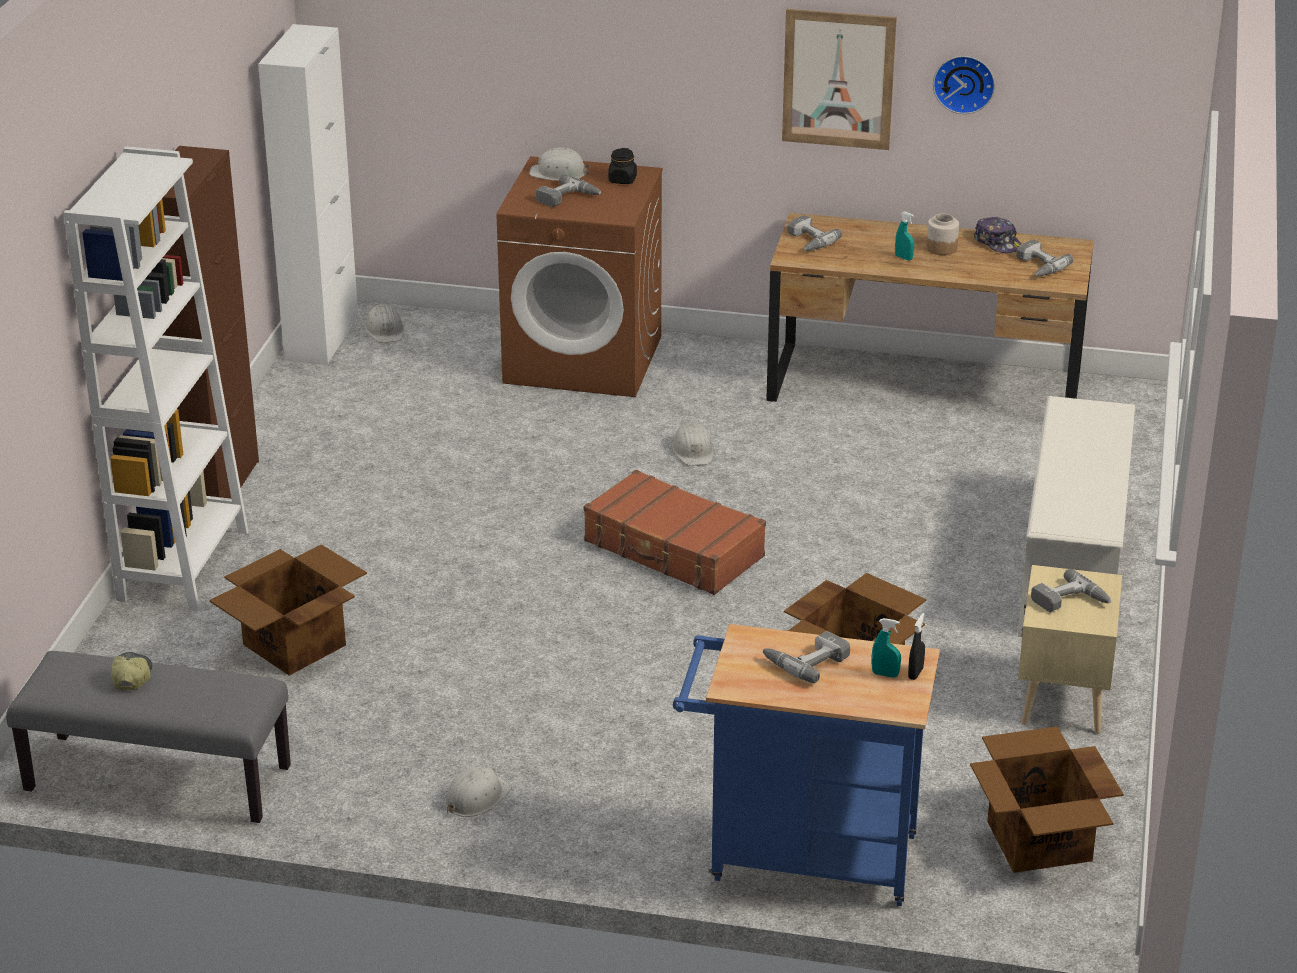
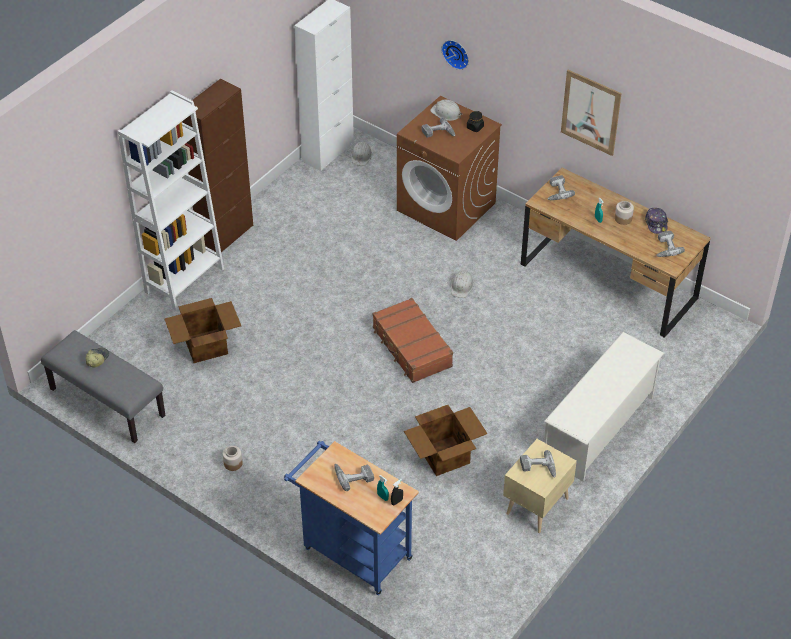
camera: 25 degrees right, 15 degrees up
(476, 798) = (233, 463): white hard hat -> jar
(964, 83) = (652, 137): wall clock -> wall clock (456, 53)
(1039, 842) = (466, 584): cardboard box -> none

